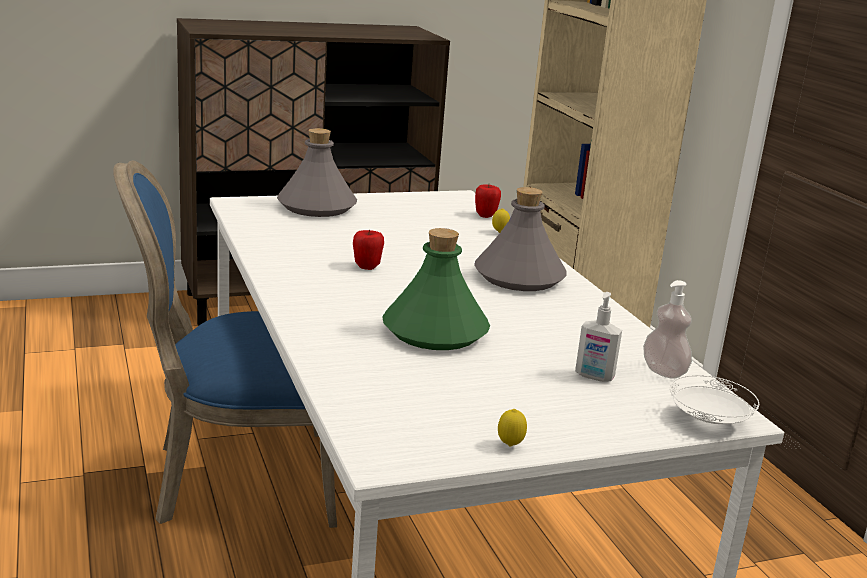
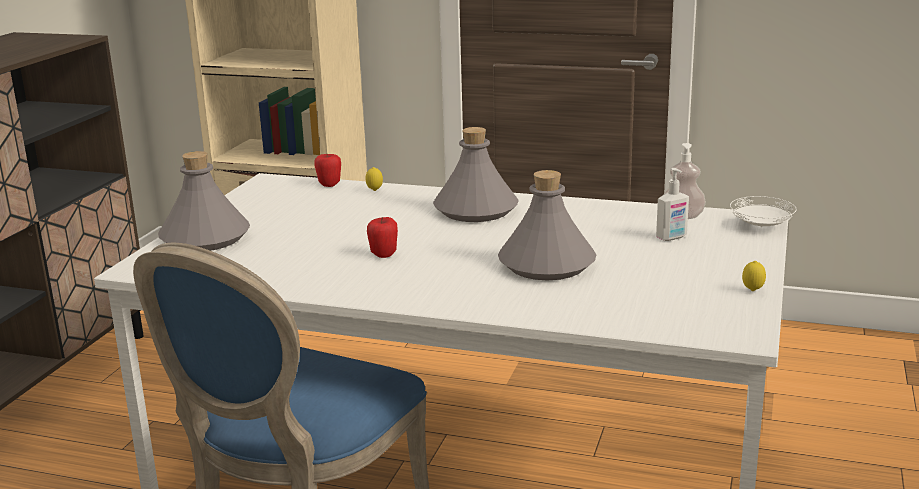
camera: 50 degrees left, 0 degrees up
(434, 332) = (546, 265): green bottle -> grey bottle

